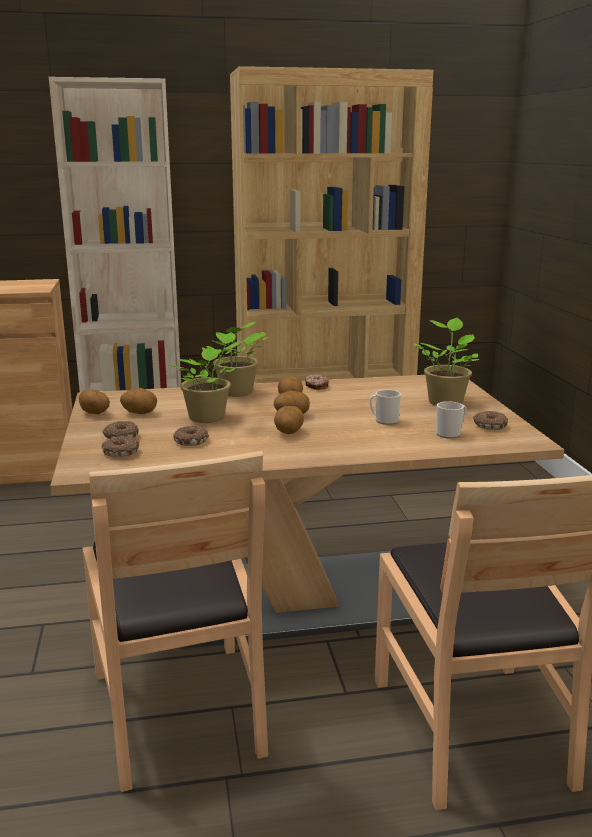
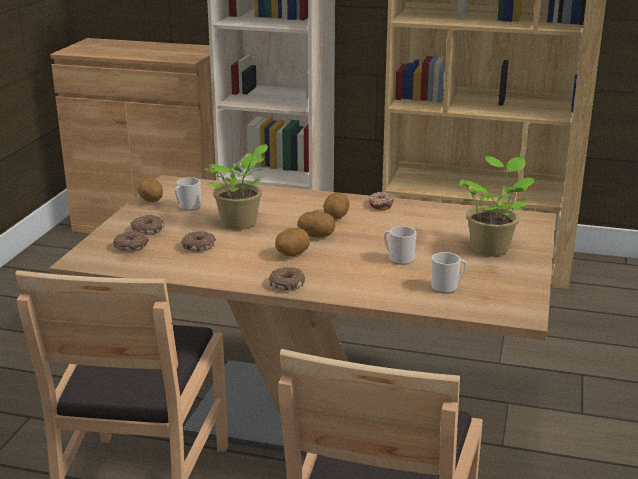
camera: 25 degrees right, 5 degrees up
(140, 413) = (188, 207): potato -> mug
(236, 393) = (295, 200): potted plant -> none
(489, 425) = (501, 286): donut -> donut (286, 284)

